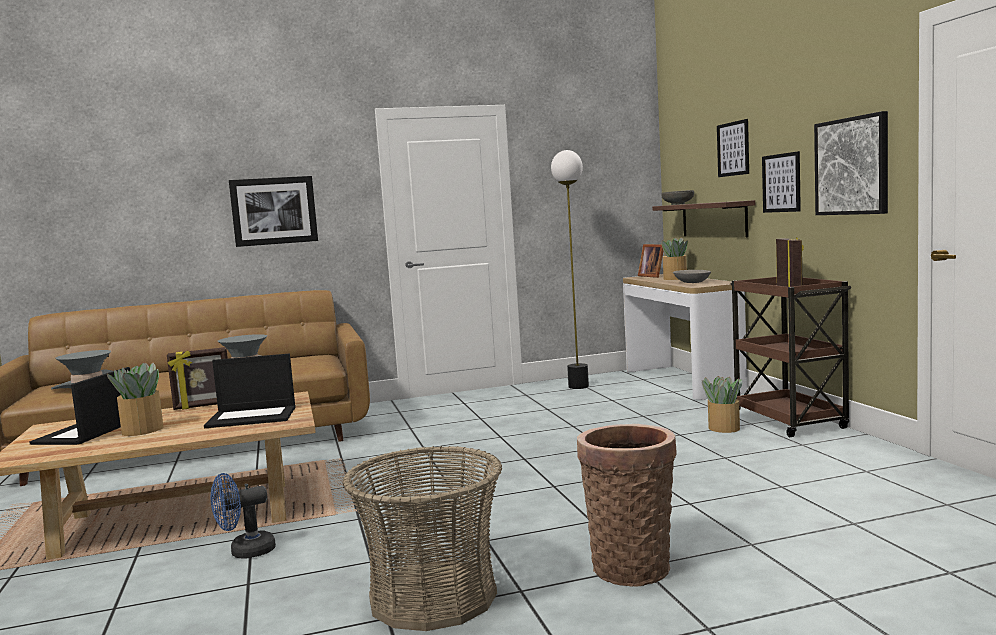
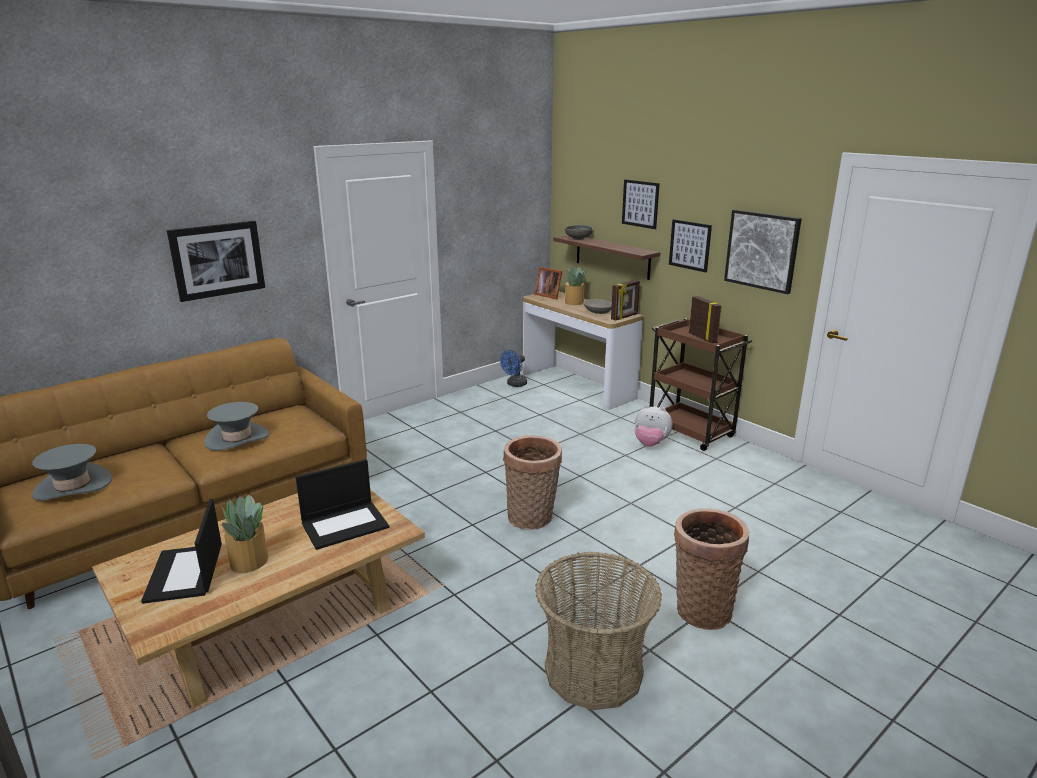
camera: 25 degrees left, 15 degrees up
(203, 406) = (266, 511): picture frame -> picture frame (624, 317)
(245, 552) = (390, 654): blue fan -> blue fan (514, 384)
(509, 473) = (532, 519): none -> basket
(579, 386) = (497, 397): floor lamp -> none
(723, 428) = (650, 444): potted plant -> plush toy

